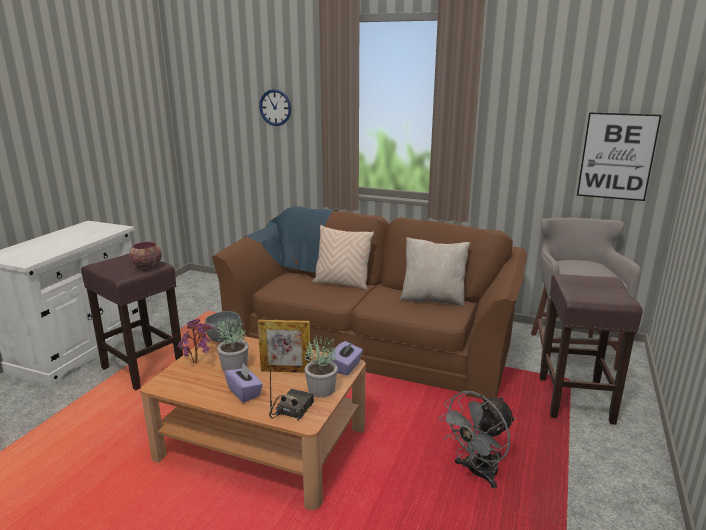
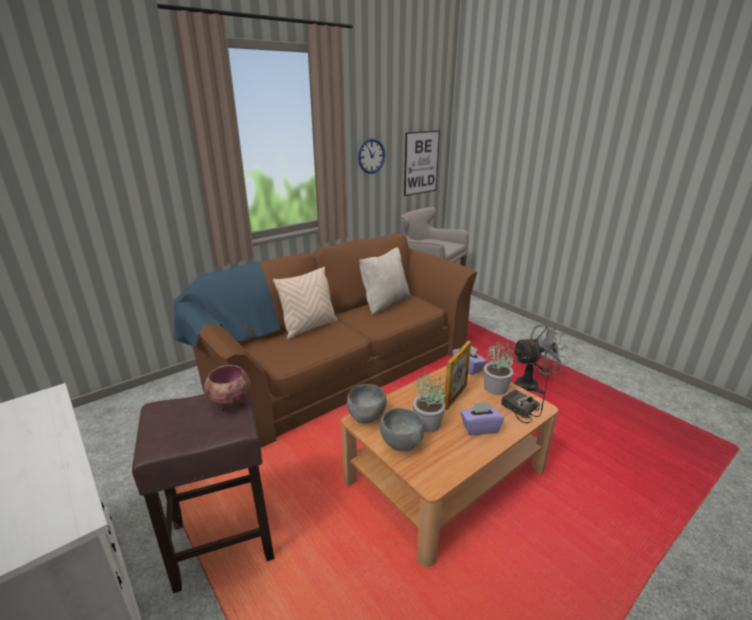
camera: 60 degrees left, 5 degrees up
(198, 362) = (401, 444): potted plant -> grey bowl
(275, 107) = (115, 159): wall clock -> wall clock (371, 156)
(477, 473) = (532, 385): grey fan -> grey fan turned 90 degrees counterclockwise
(576, 400) = (481, 325): brown stool -> none

